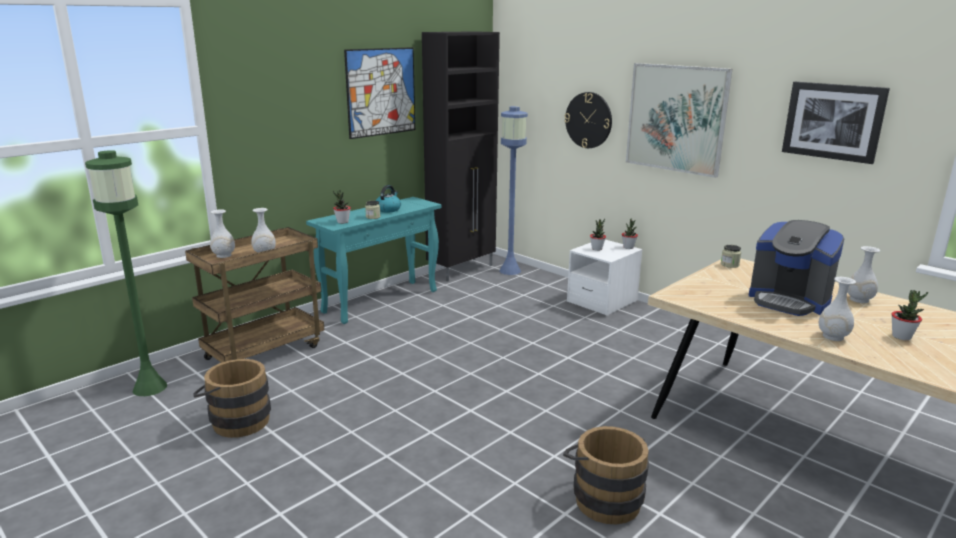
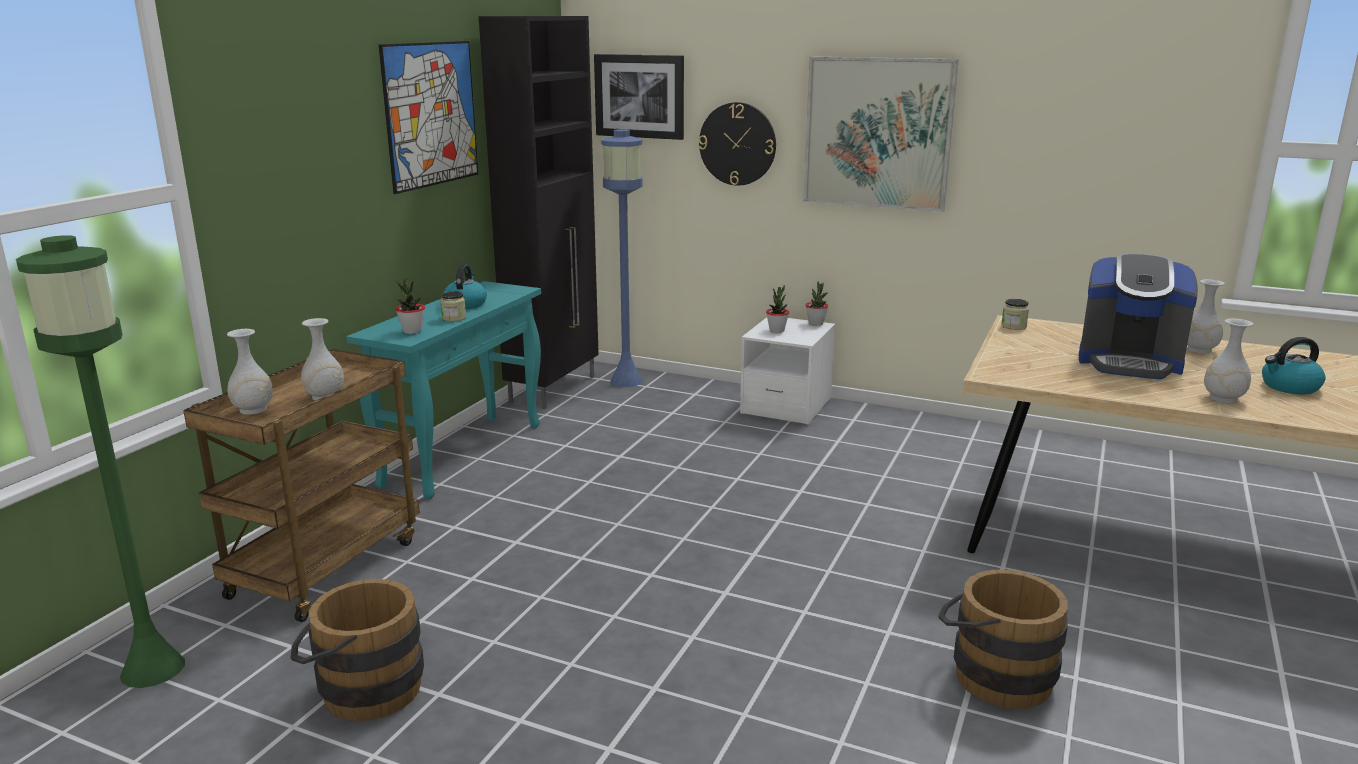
camera: 20 degrees left, 0 degrees up
(833, 121) = (1103, 123): picture -> picture (639, 96)
(901, 337) = (1289, 387): potted plant -> kettle

